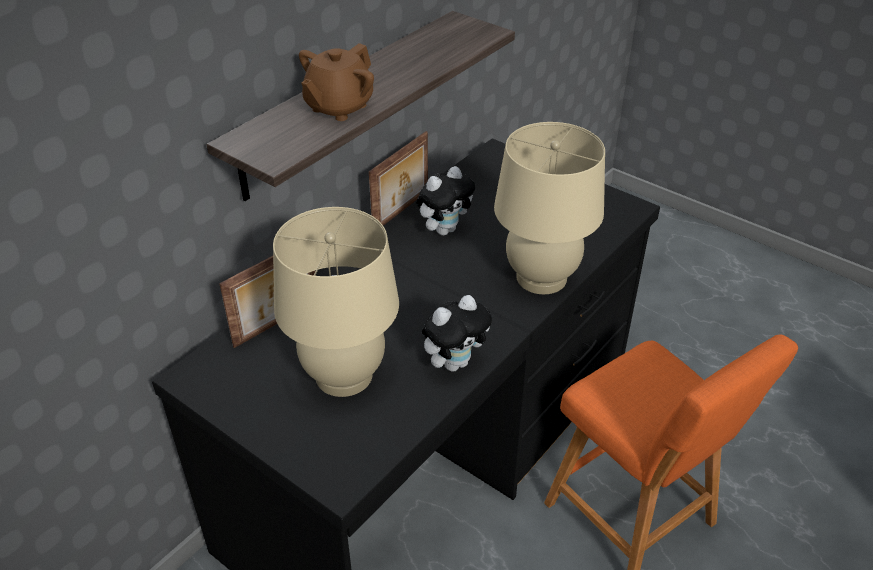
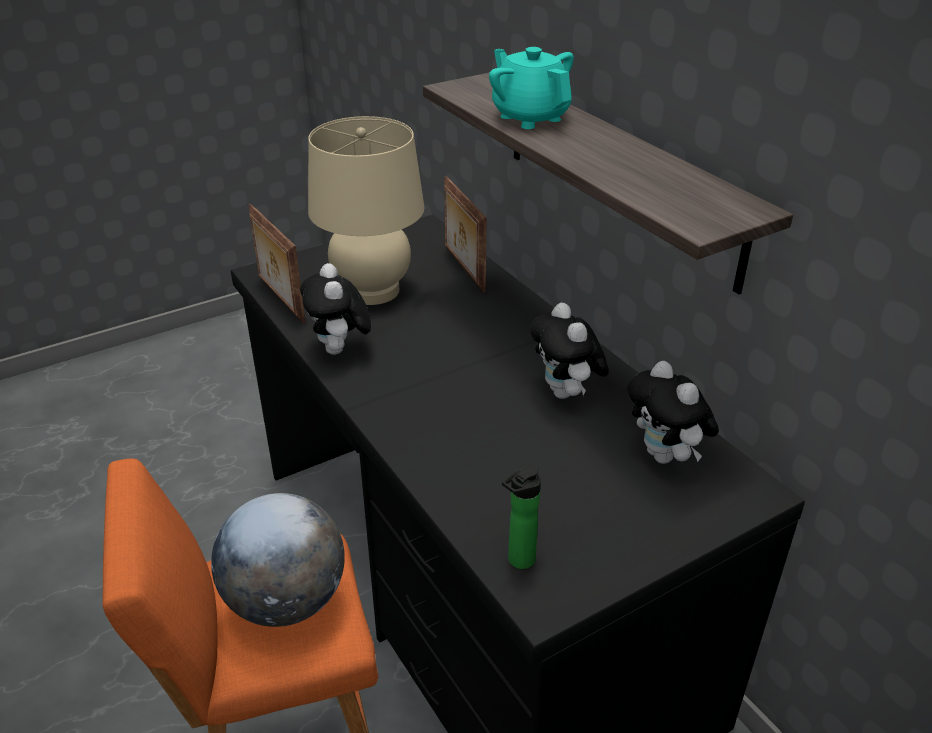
camera: 110 degrees right, 5 degrees down
(338, 107) = (530, 117): brown teapot -> turquoise teapot
(402, 211) = (618, 369): picture frame -> picture frame (280, 300)
(486, 183) = (665, 456): none -> plush toy
(541, 277) = (429, 446): beige table lamp -> none
(611, 220) = (518, 561): none -> bottle
(649, 383) = (286, 601): none -> globe

